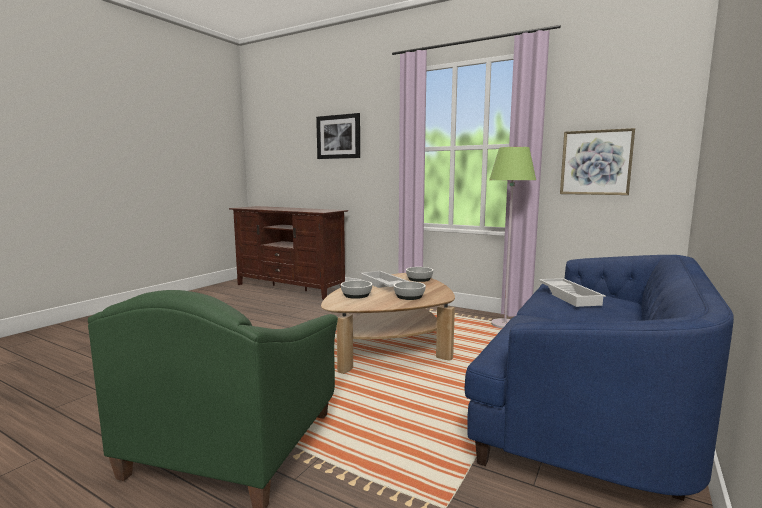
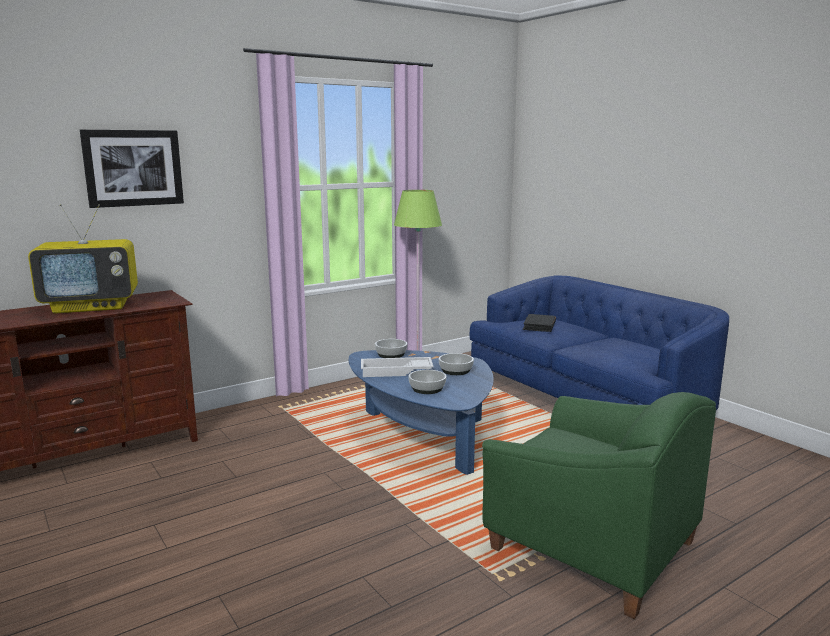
camera: 65 degrees left, 5 degrees up
(298, 209) = (92, 306): none -> television
(391, 346) = (422, 436): brown coffee table -> blue coffee table
(570, 296) = (539, 325): white tray -> black book
(596, 162) = (454, 200): picture -> none

